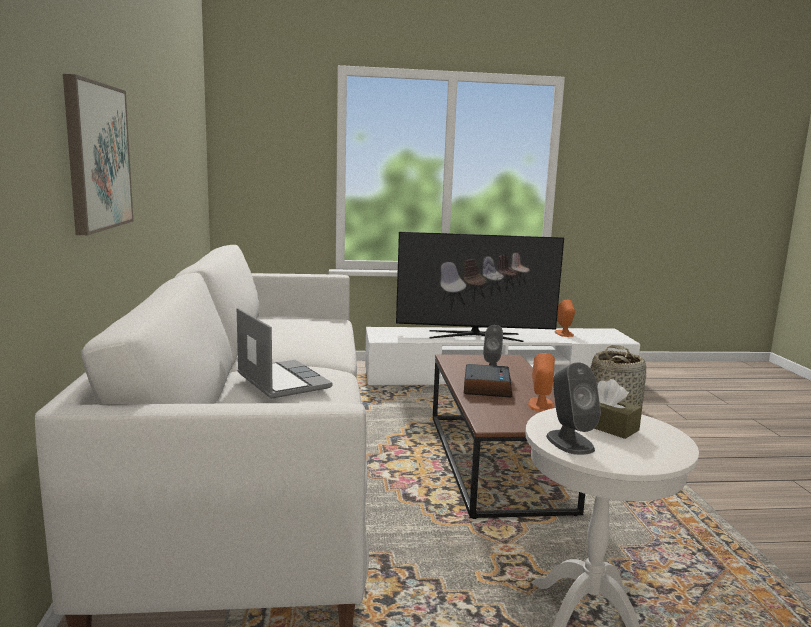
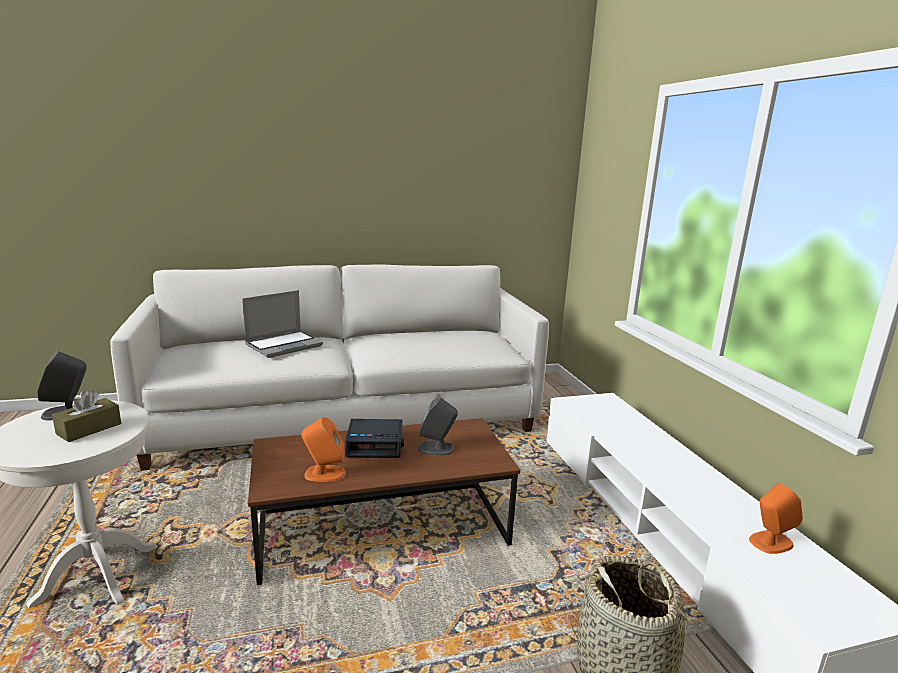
camera: 80 degrees right, 5 degrees up
(97, 156) = (269, 183): picture -> none
(474, 336) = (649, 456): television -> none

